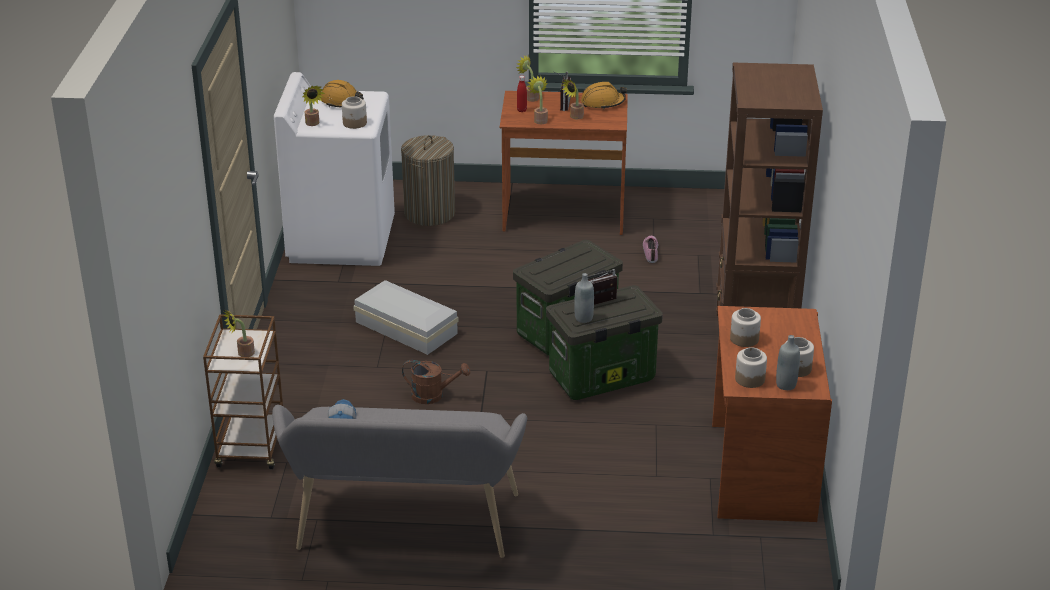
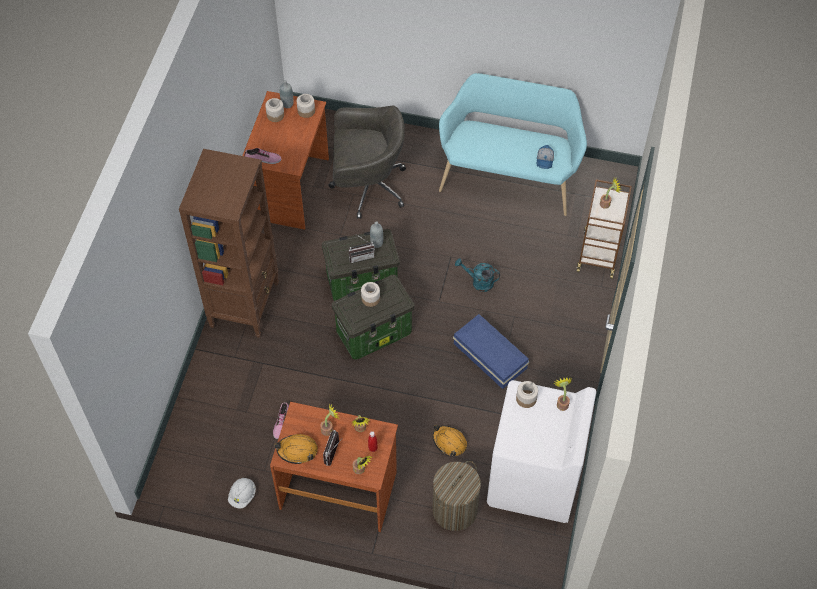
camera: 170 degrees left, 25 degrees up
(342, 102) = (535, 437): orange hard hat -> orange hard hat (449, 442)
(403, 528) = (508, 177): grey bench -> turquoise bench
(406, 326) = (490, 357): white storage box -> blue storage box
(433, 395) = (478, 282): brown watering can -> turquoise watering can
(636, 487) = (367, 187): none -> grey office chair
(667, 201) = (242, 495): none -> white hard hat
(744, 339) = (296, 143): jar -> jar (371, 298)
(783, 316) = (263, 159): none -> shoe

